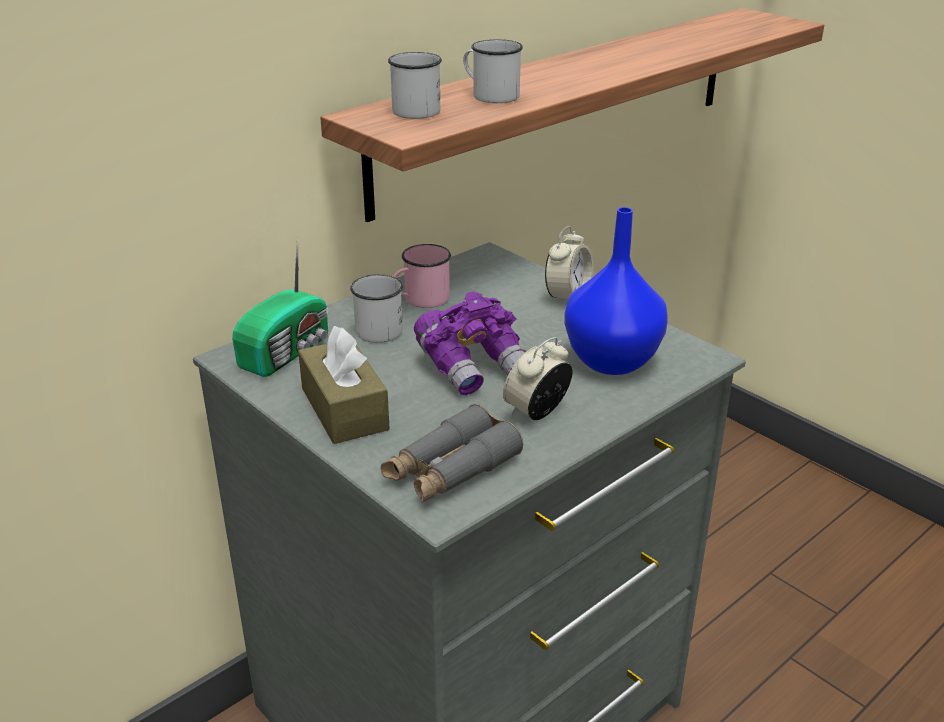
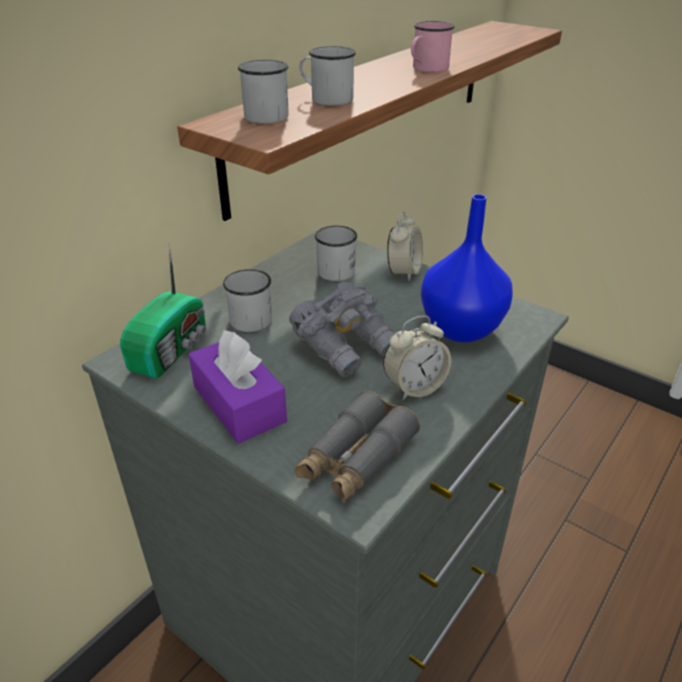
camera: 10 degrees left, 5 degrees up
(344, 409) = (239, 404): brown tissue box -> purple tissue box
(420, 300) = (279, 286): pink mug -> pink mug (426, 69)
(474, 367) = (345, 347): purple binoculars -> grey binoculars
(490, 287) = (335, 268): none -> white mug
(536, 412) = (414, 387): alarm clock -> alarm clock turned 150 degrees counterclockwise

